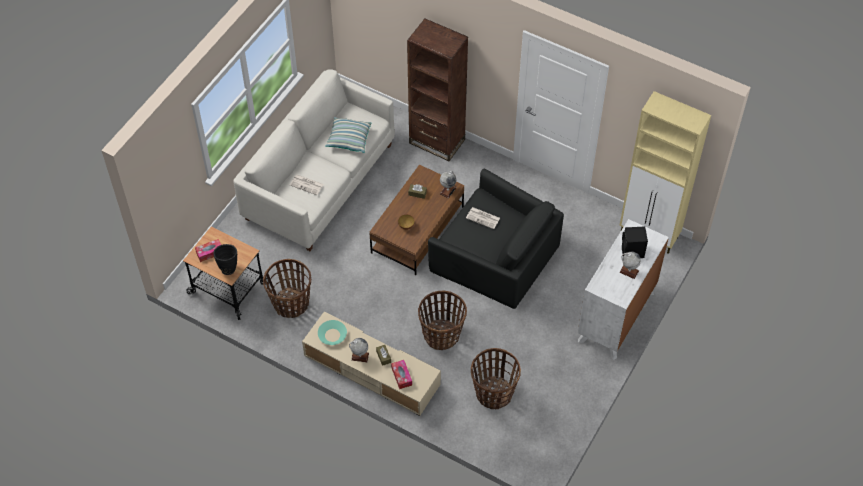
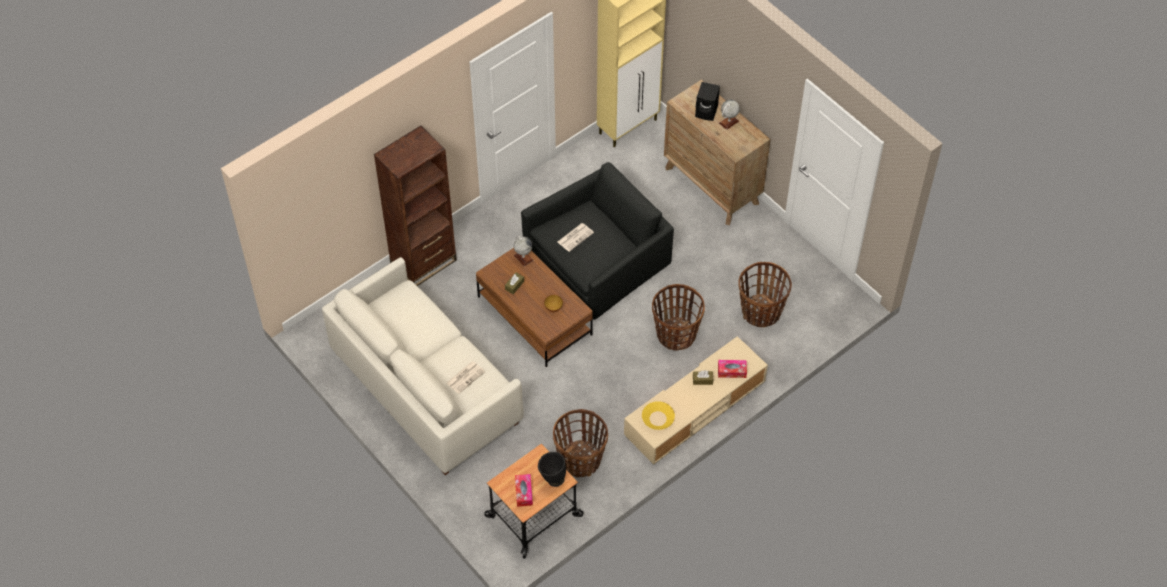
camera: 70 degrees left, 0 degrees up
(332, 335) = (658, 418): turquoise bowl -> yellow bowl
(349, 139) = (420, 320): pillow -> none
(360, 356) = (694, 401): globe -> none
(616, 317) = (712, 185): white dresser -> brown dresser

